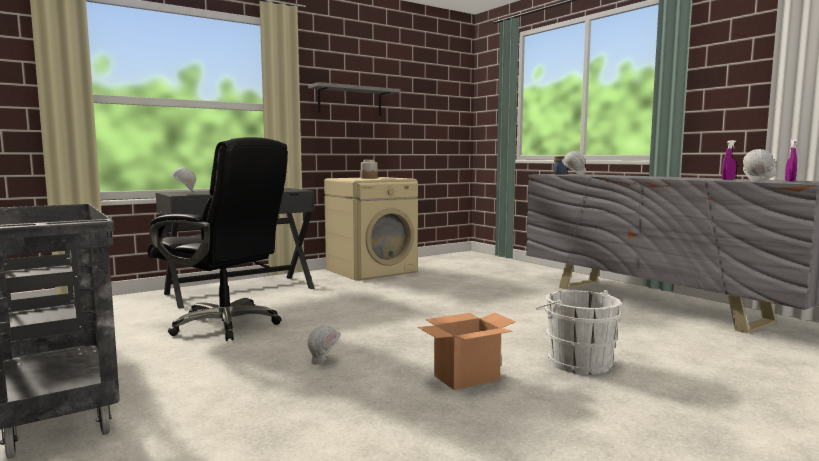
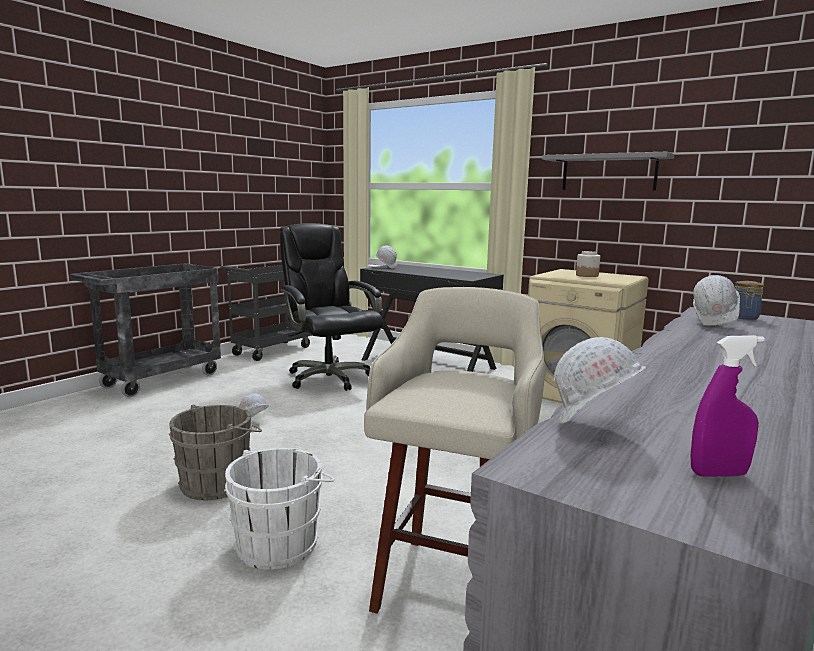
camera: 70 degrees right, 5 degrees up
(224, 324) = (329, 378): black office chair -> black office chair turned 135 degrees clockwise
(466, 378) = (219, 482): cardboard box -> grey bucket
(620, 328) = (451, 582): none -> beige stool
(728, 179) = (683, 409): purple spray bottle -> none

